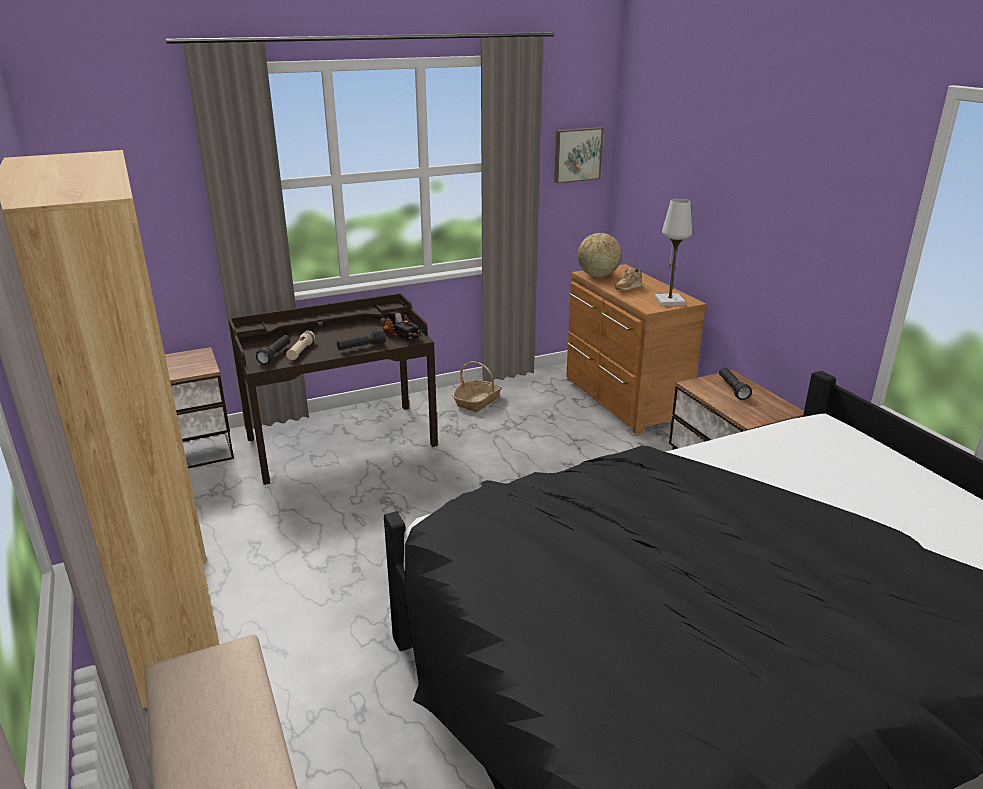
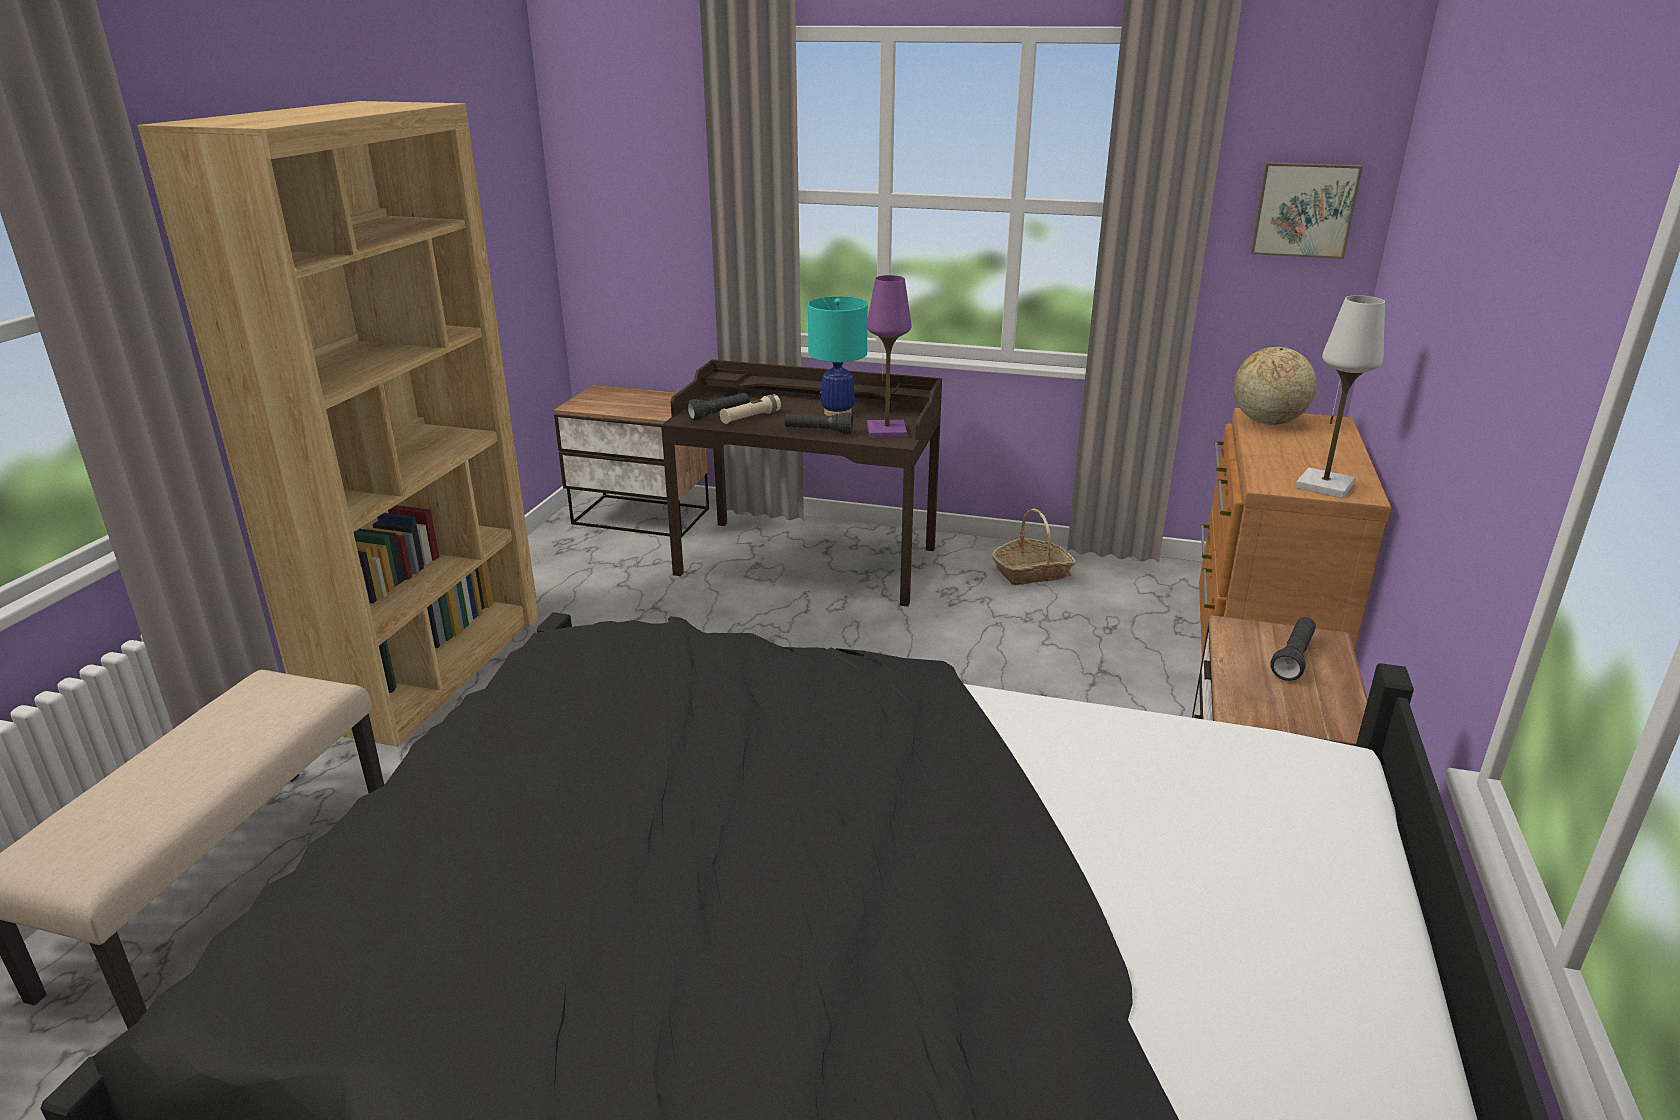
camera: 40 degrees right, 0 degrees up
(351, 332) = (837, 412): none -> turquoise table lamp
(401, 335) = (886, 432): toy truck -> purple table lamp
(627, 289) = (1282, 451): beige shoe -> none

